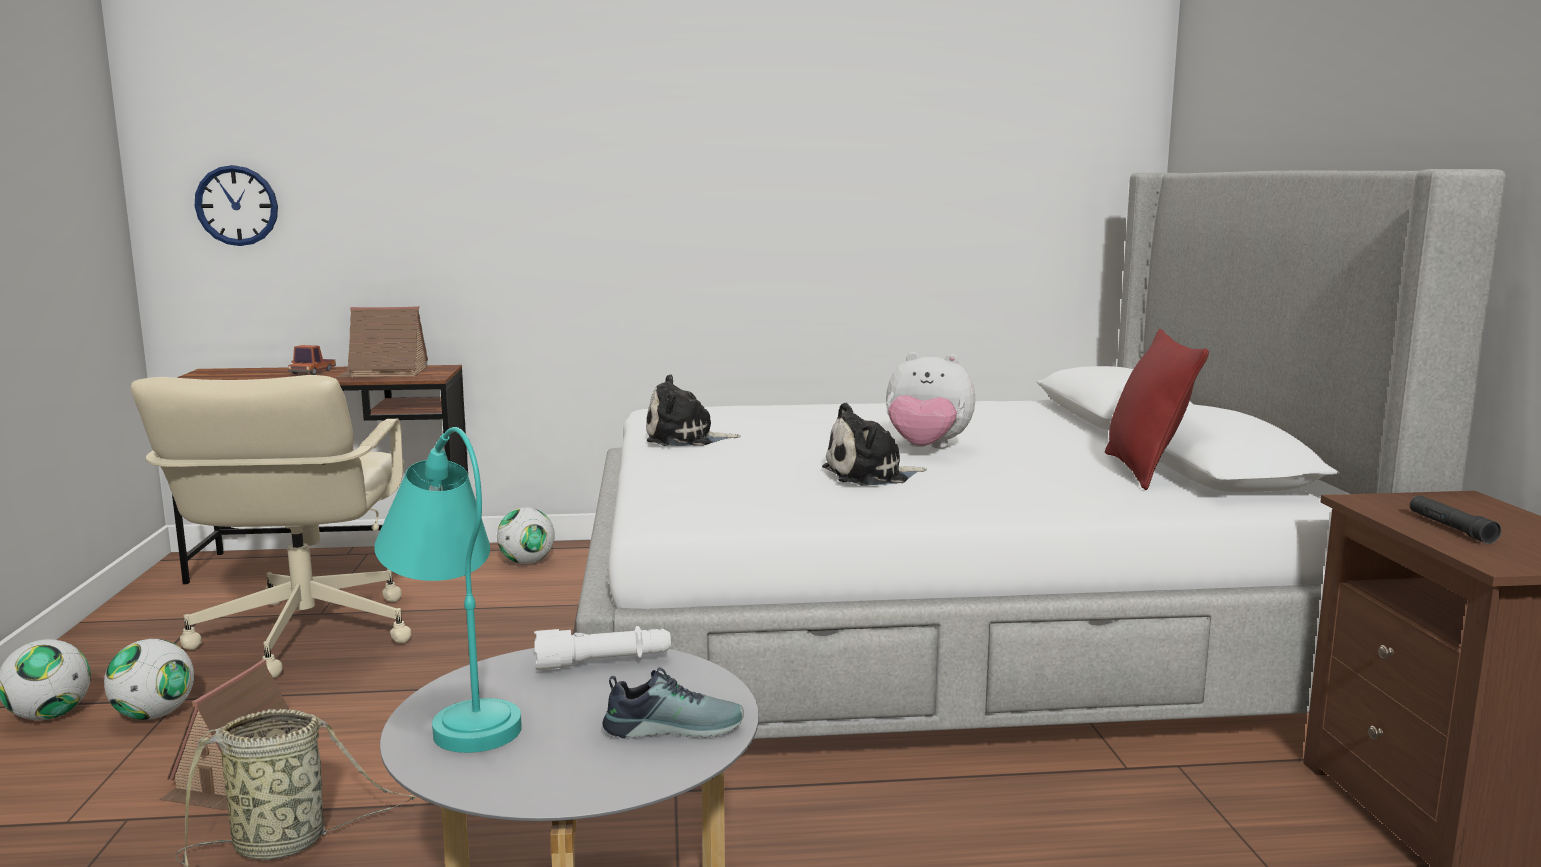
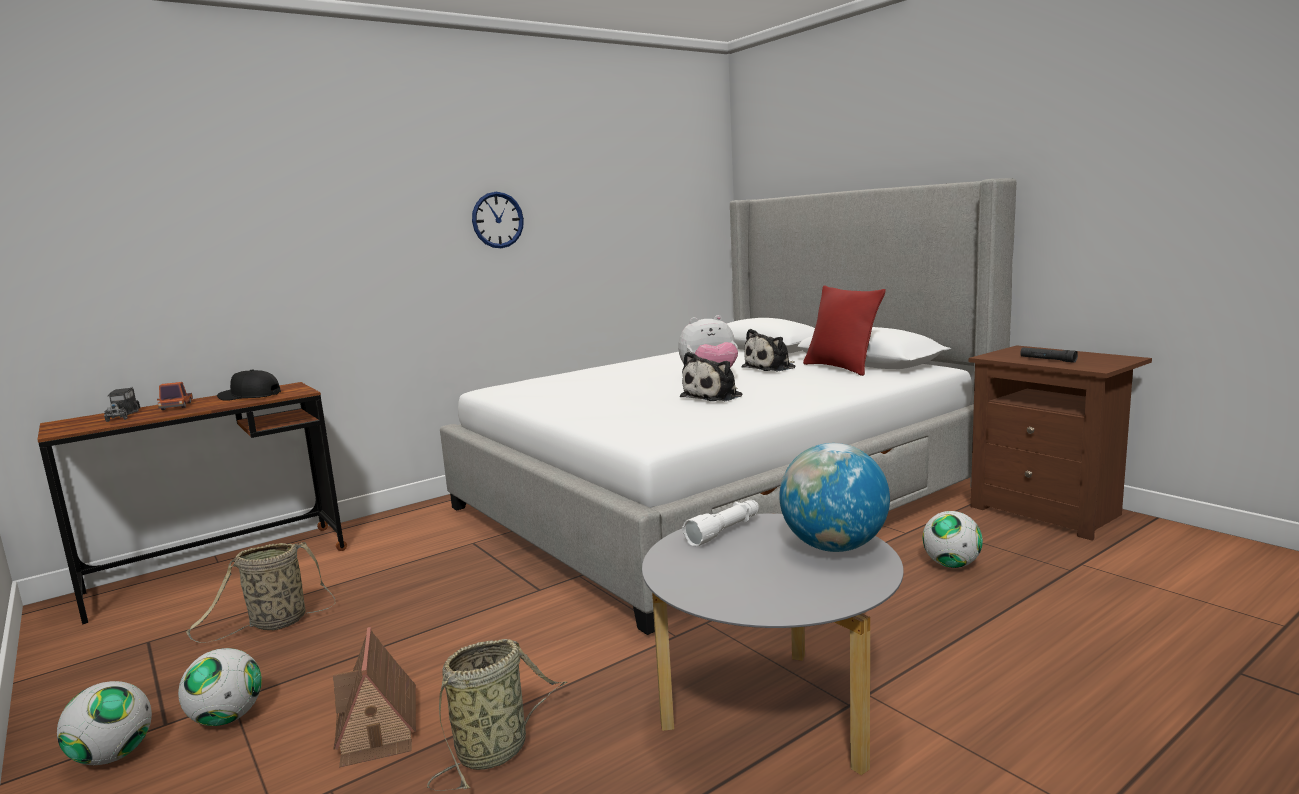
camera: 30 degrees left, 0 degrees up
(237, 205) = (65, 265): wall clock -> wall clock (497, 220)
(259, 373) = (123, 415): none -> toy truck
(303, 635) = (274, 624): beige office chair -> basket
(384, 373) = (249, 396): toy house -> black cap
(458, 708) = (694, 579): turquoise table lamp -> none
(527, 562) = (388, 528): football -> football (951, 565)
(673, 727) = (834, 547): shoe -> globe
(685, 439) = (553, 400): plush toy -> plush toy (771, 367)

